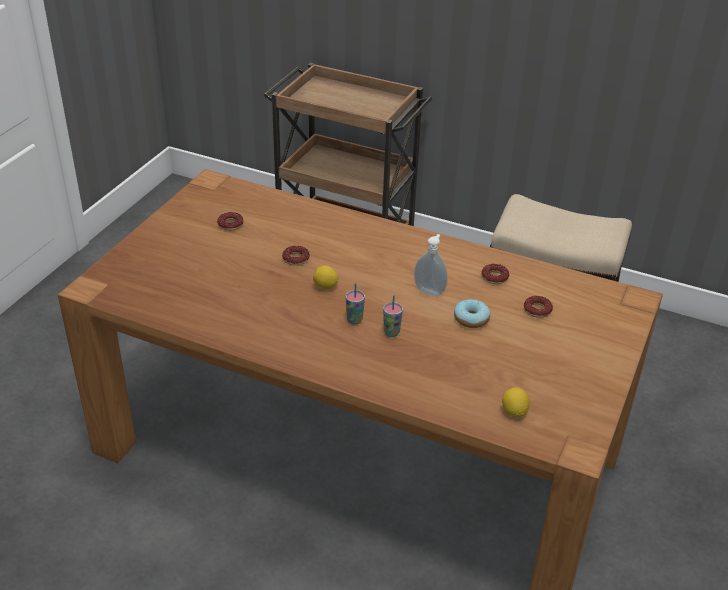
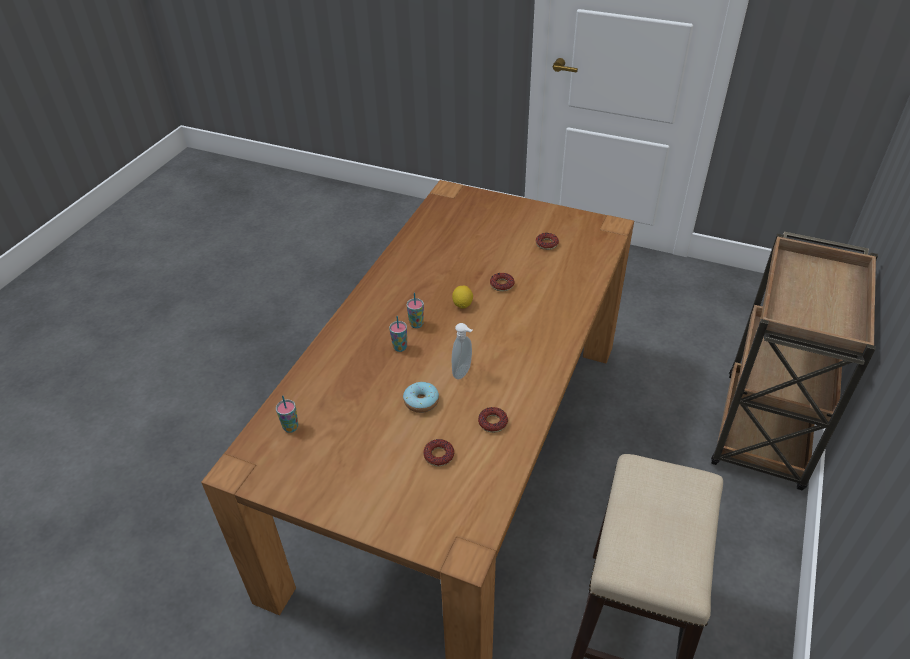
camera: 90 degrees right, 5 degrees up
(514, 412) = (290, 427): lemon -> cup

